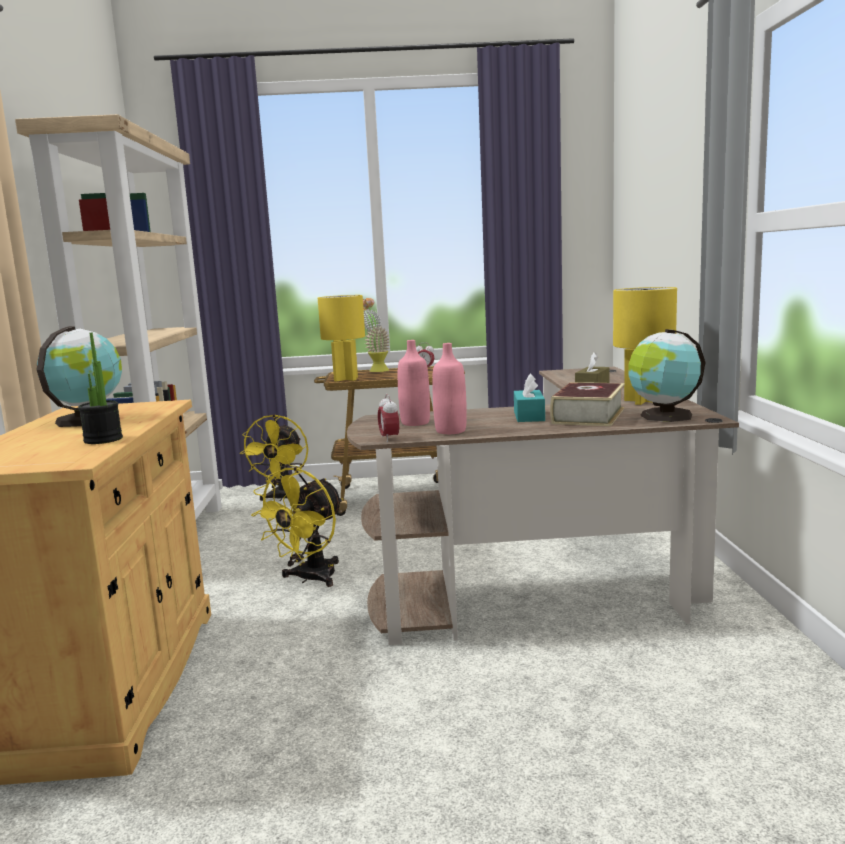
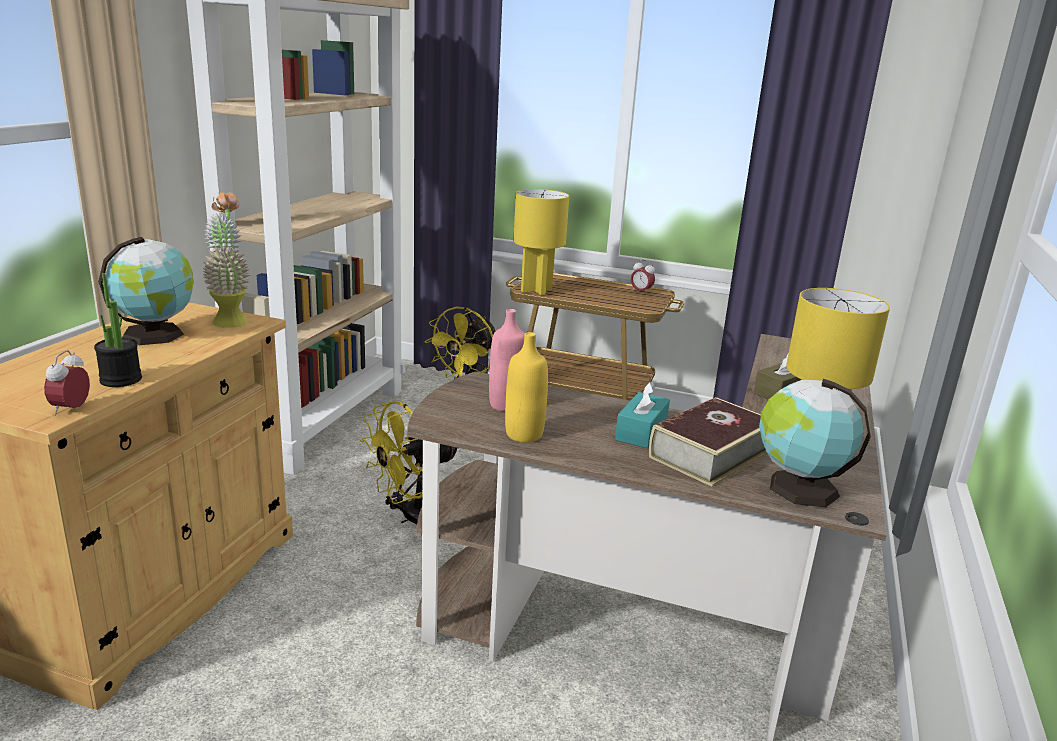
camera: 20 degrees right, 10 degrees up
(376, 370) = (586, 280): potted plant -> potted plant (231, 319)
(389, 439) = (446, 429): alarm clock -> alarm clock (71, 410)
(450, 431) = (524, 434): pink bottle -> yellow bottle

